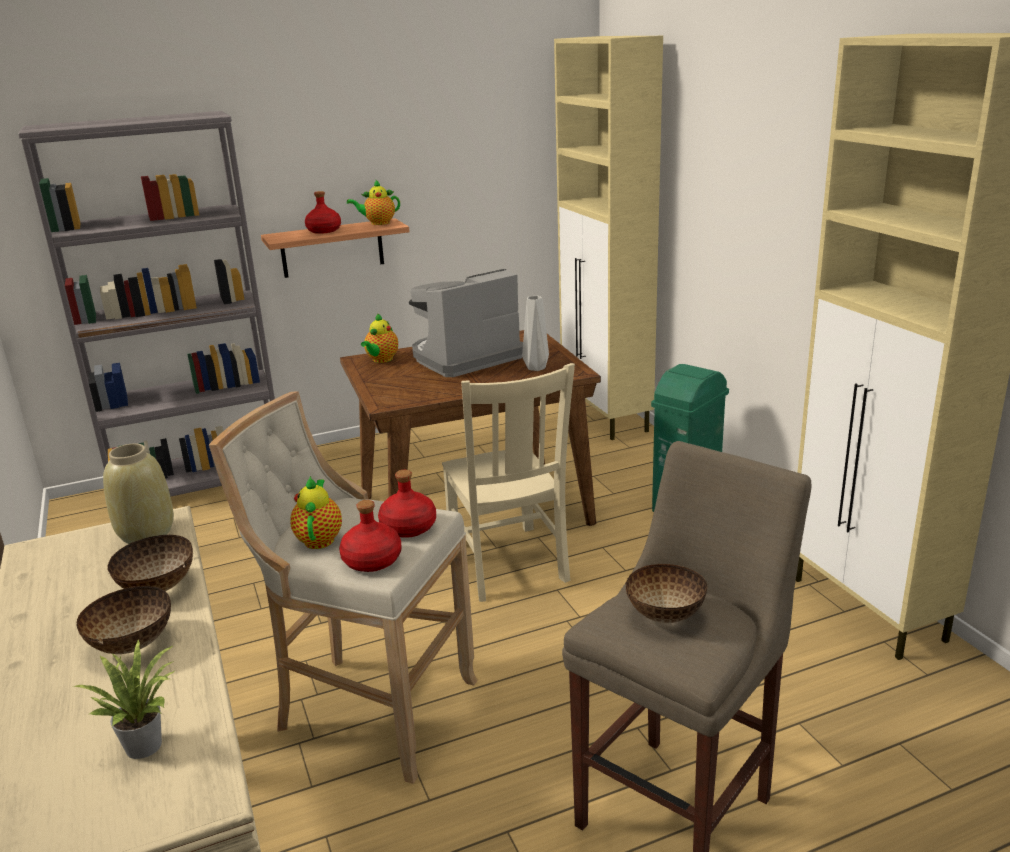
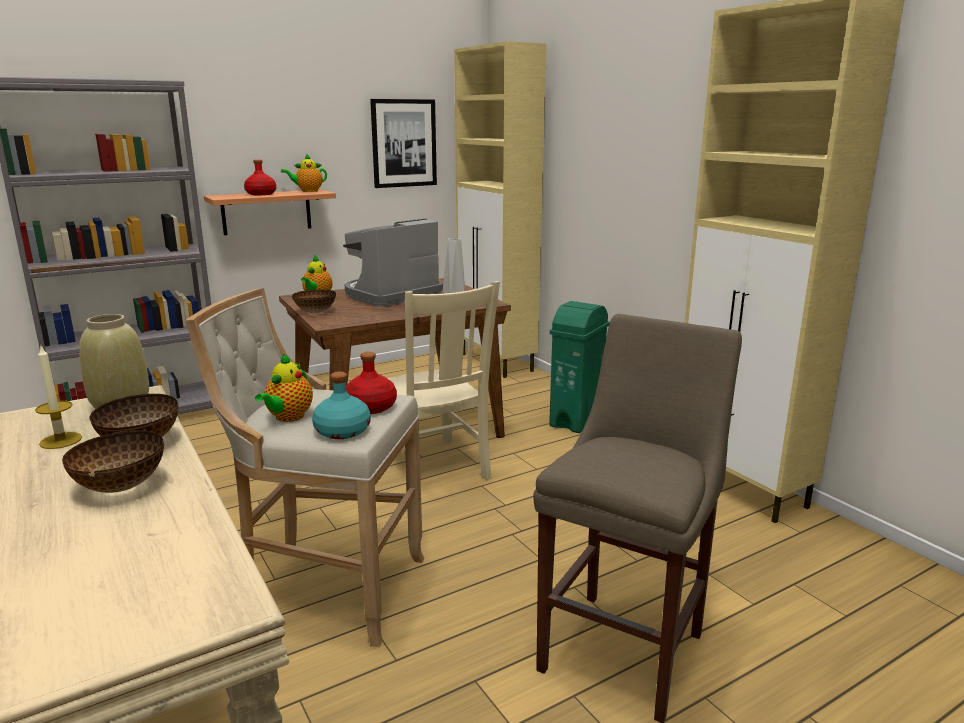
camera: 10 degrees left, 5 degrees down
(85, 580) = (61, 440): none -> candle
(146, 742) = (151, 564): potted plant -> none
(320, 538) = (288, 417): teapot -> teapot turned 150 degrees counterclockwise
(371, 560) = (341, 431): red bottle -> turquoise bottle
(493, 156) = (403, 143): none -> picture
(665, 614) = (624, 456): bowl -> bowl (316, 312)

